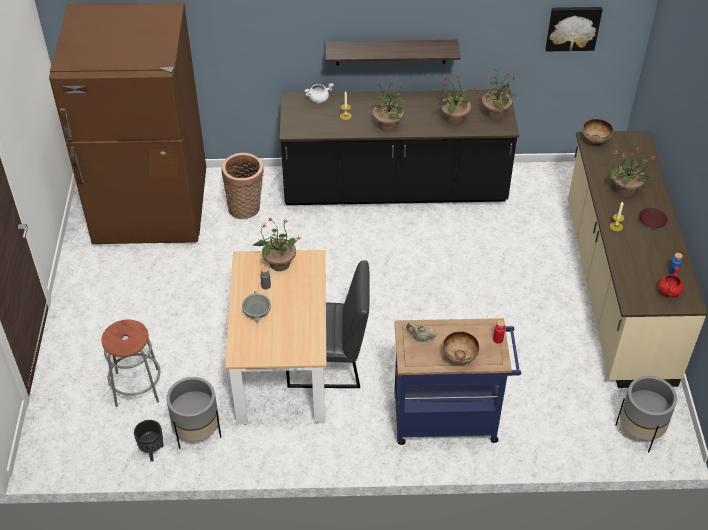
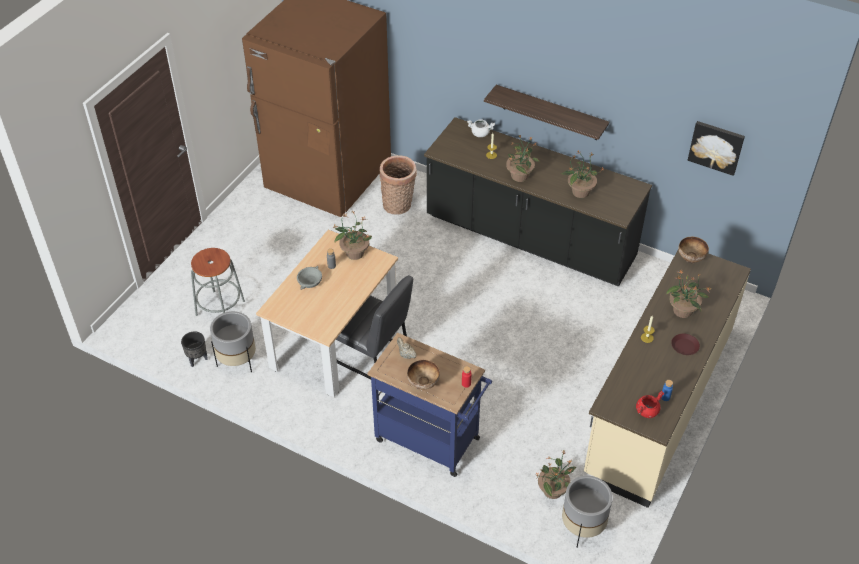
camera: 30 degrees right, 0 degrees up
(496, 113) = (621, 200): potted plant -> potted plant (553, 490)

